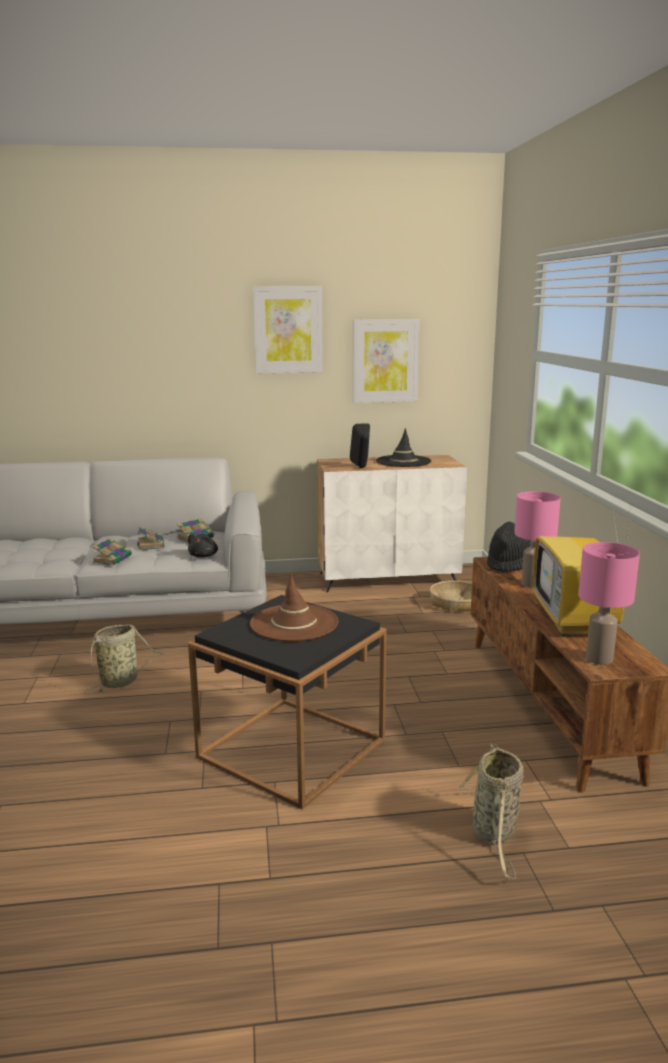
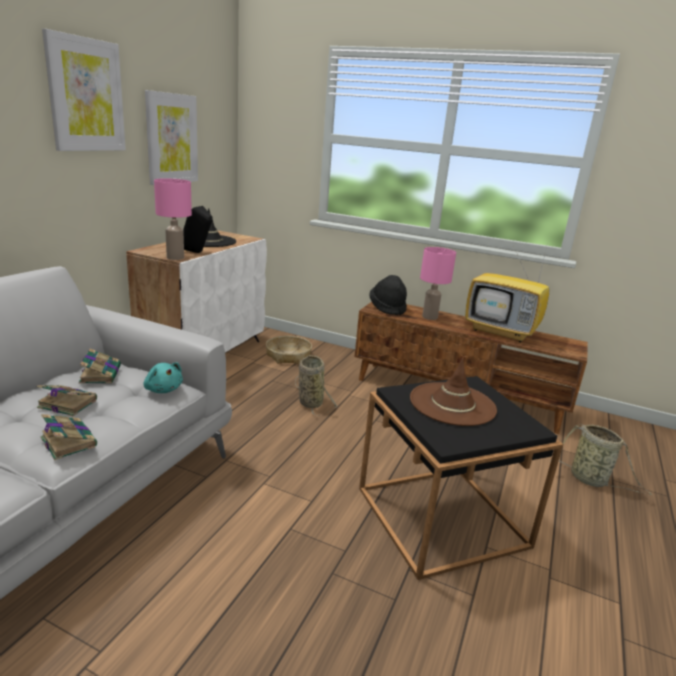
camera: 60 degrees left, 5 degrees up
(121, 681) = (201, 581): basket -> basket (310, 401)
(204, 556) = (163, 389): black plush toy -> turquoise plush toy
(599, 658) = (558, 347): pink table lamp -> pink table lamp (175, 257)

